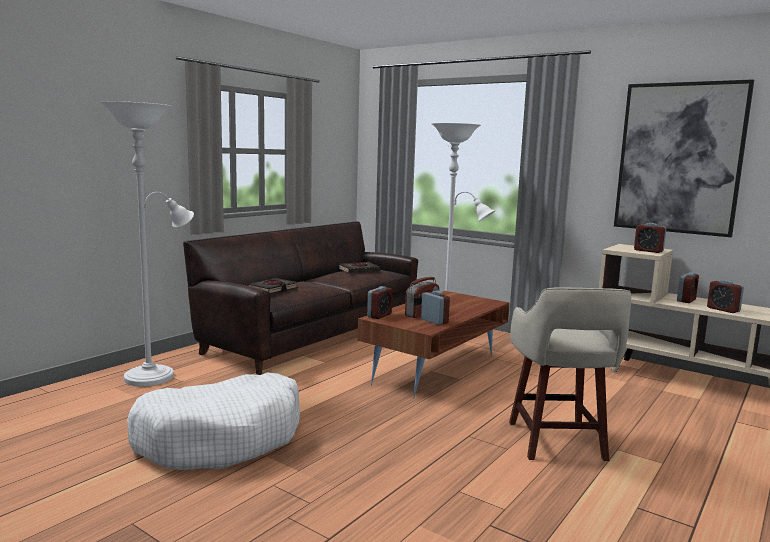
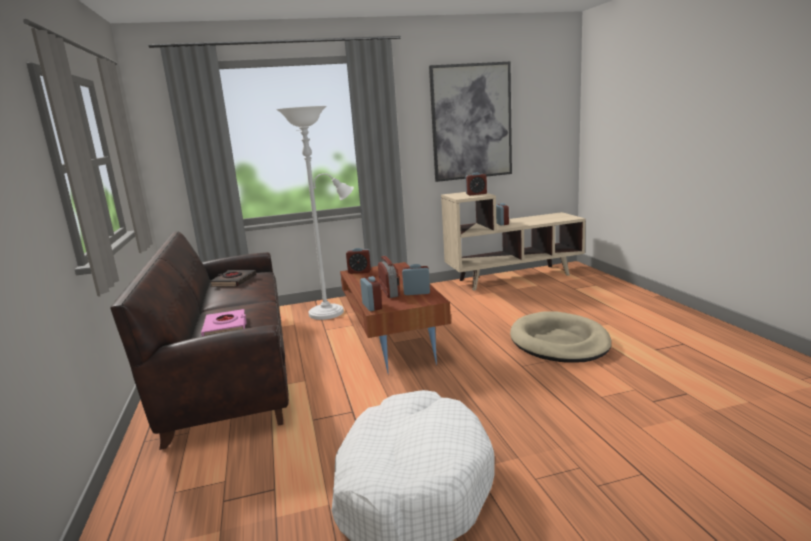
camera: 50 degrees left, 5 degrees up
(155, 375) = (175, 499): white floor lamp -> none
(272, 289) = (225, 327): black book -> pink book
(557, 443) = (559, 342): beige stool -> beige dog bed
(723, 309) = (530, 222): alarm clock -> alarm clock (359, 272)

